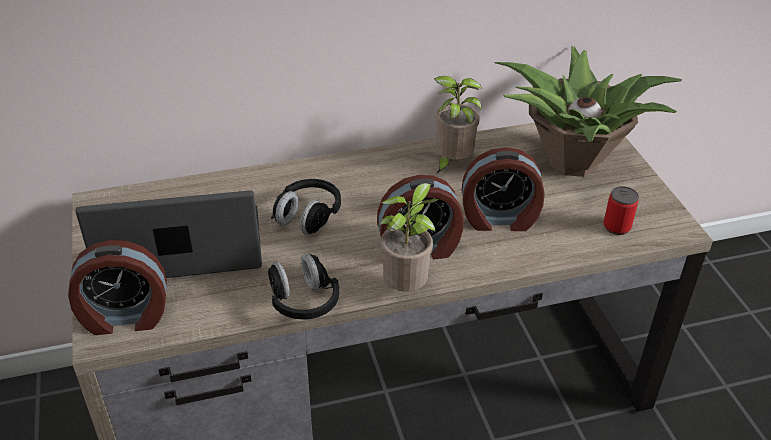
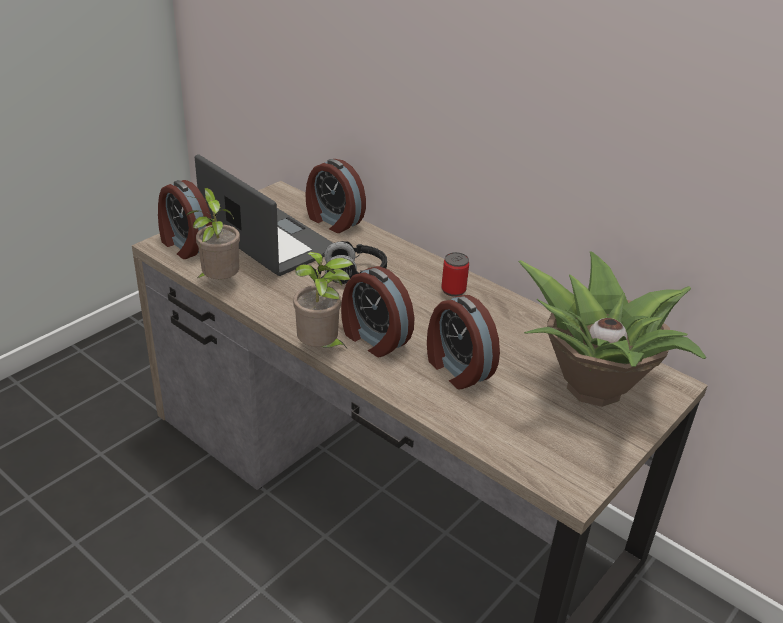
camera: 55 degrees right, 5 degrees down
(198, 190) = (333, 221): none -> alarm clock
(303, 301) = (261, 307): black headphones -> none
(452, 163) = (502, 318): potted plant -> potted plant (219, 282)
(616, 227) = (527, 445): can -> can (453, 290)

